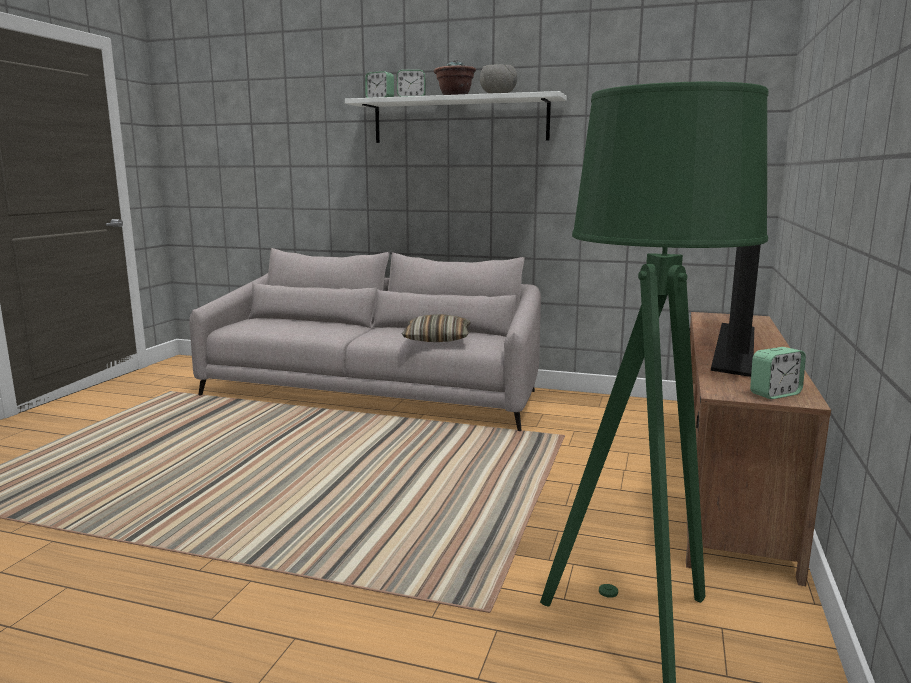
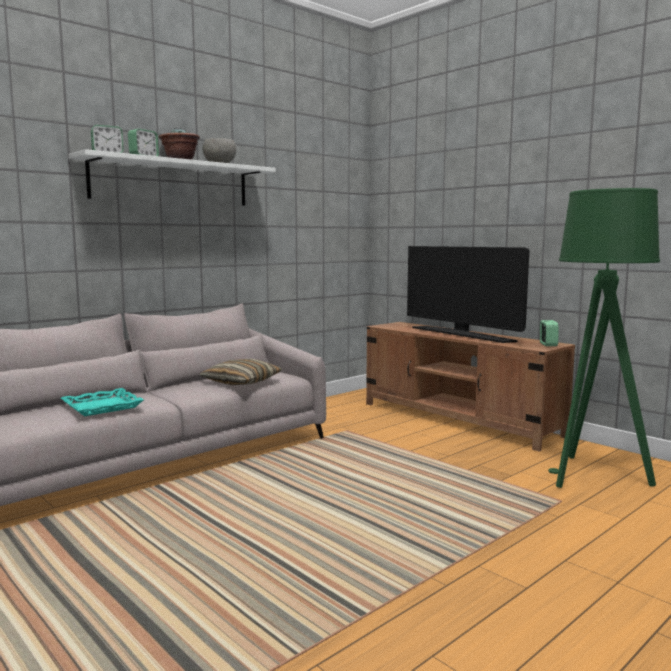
camera: 60 degrees left, 5 degrees down
(303, 328) = (102, 407): none -> turquoise tray

